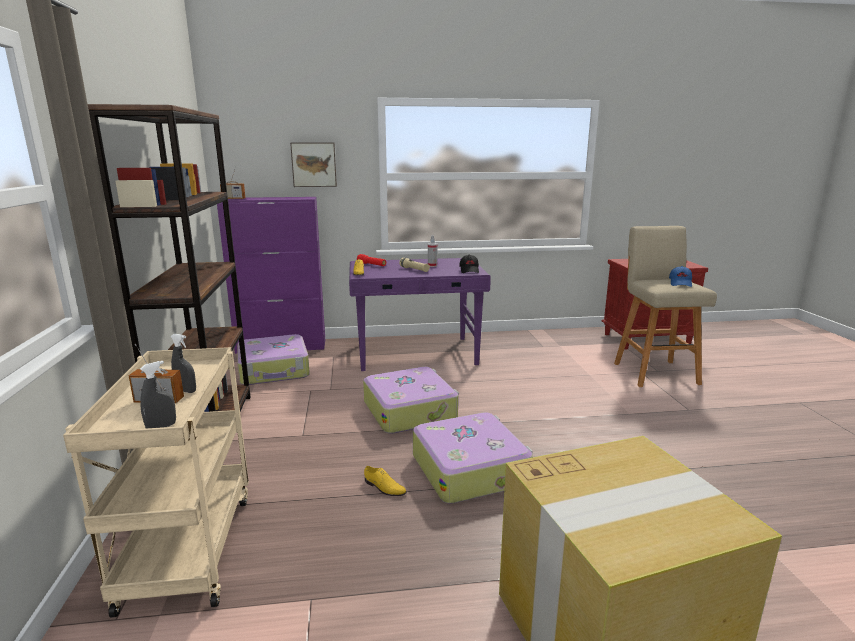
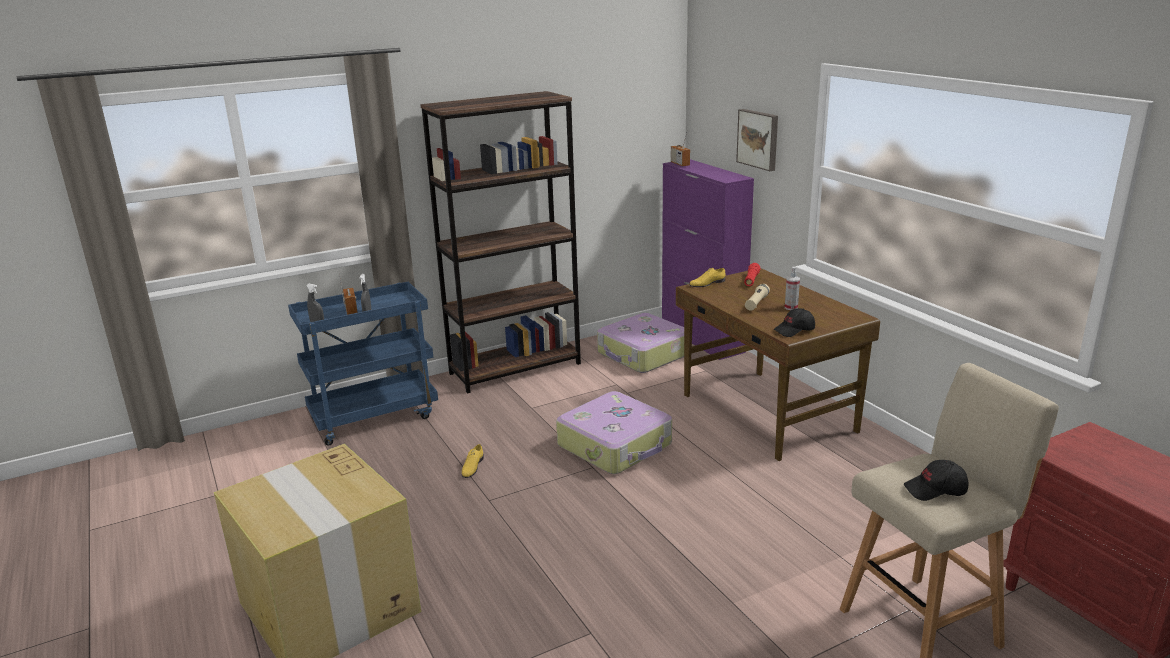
camera: 70 degrees right, 5 degrees up
(188, 547) = (374, 417): beige cart -> blue cart
(417, 354) = (767, 413): purple desk -> brown desk
(470, 469) = (523, 503): suitcase -> none
(680, 283) = (935, 490): blue cap -> black cap

